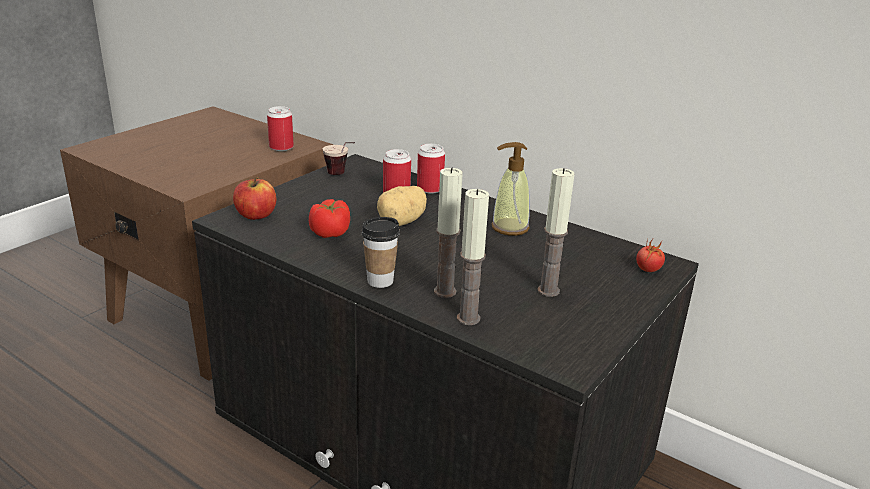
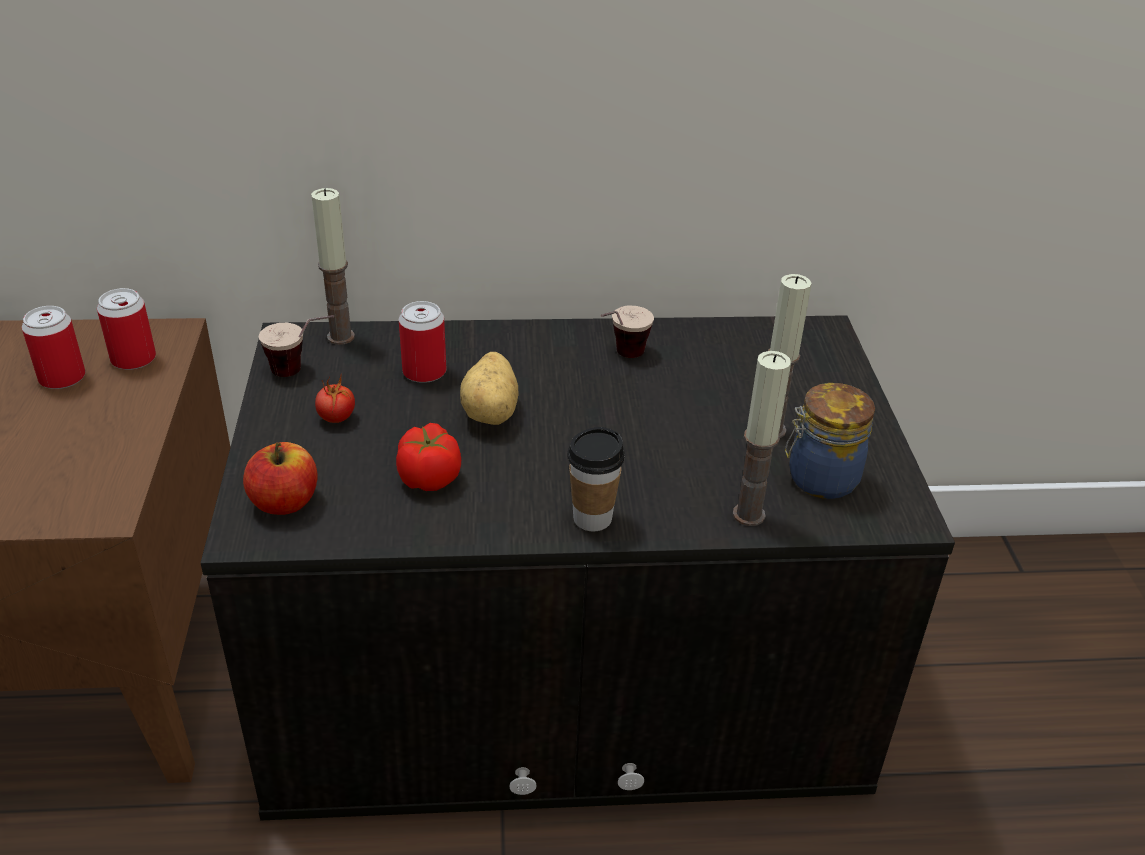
camera: 40 degrees left, 10 degrees up
(430, 189) = (450, 340): can -> can (62, 378)
(445, 291) = (678, 492): candle -> candle (340, 337)
(509, 228) = (620, 358): soap dispenser -> cup
(541, 324) = (819, 479): none -> jar
(648, 270) = (819, 349): tomato -> tomato (336, 418)

